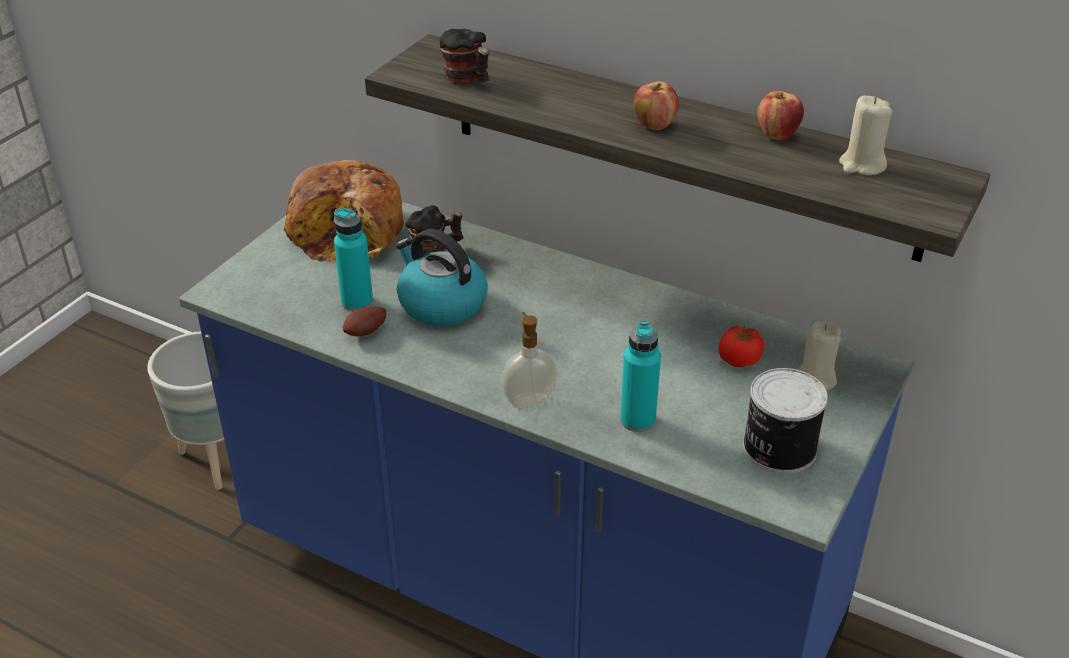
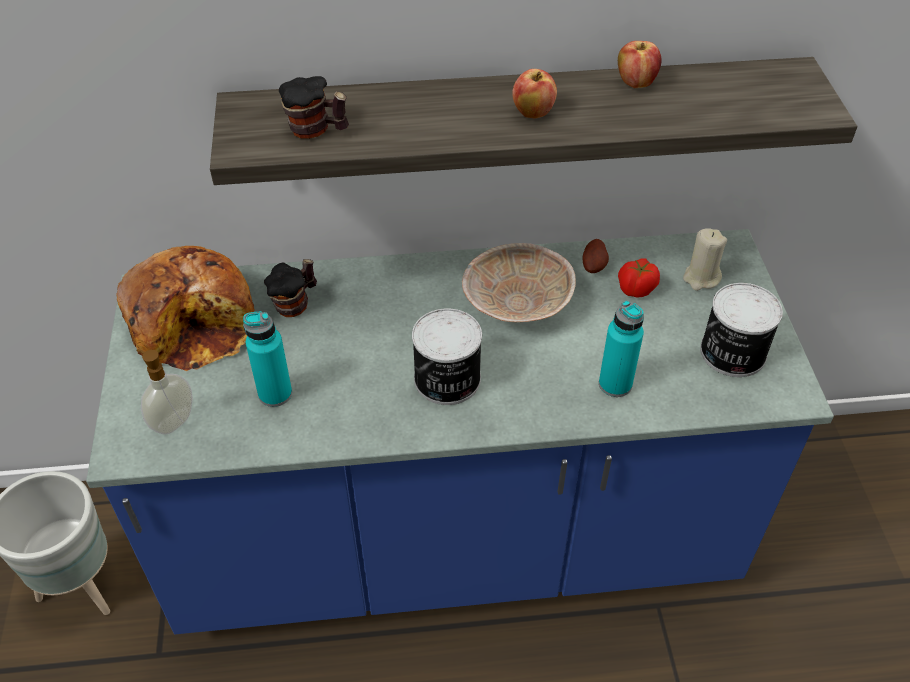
camera: 35 degrees left, 10 degrees up
(366, 333) = (315, 421): potato -> potato (594, 266)
(441, 304) = (354, 357): kettle -> none
(496, 352) = (447, 380): none -> can
(529, 400) = (516, 412): soap dispenser -> soap dispenser (172, 421)
(615, 324) = (516, 303): none -> beige bowl
(862, 165) = (726, 86): beige candle -> none

